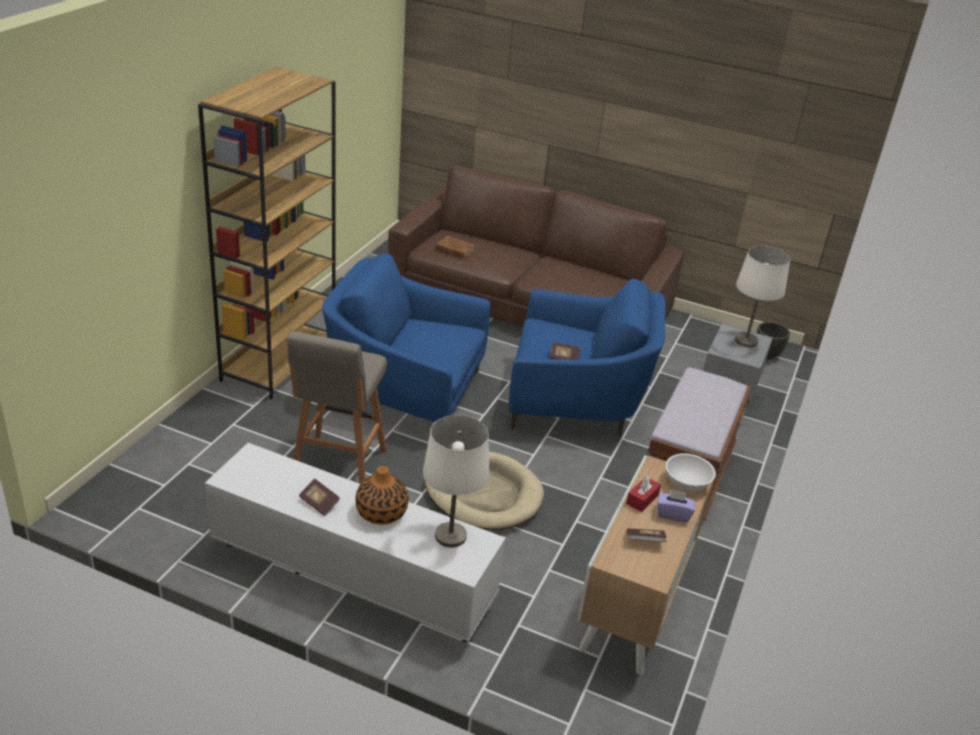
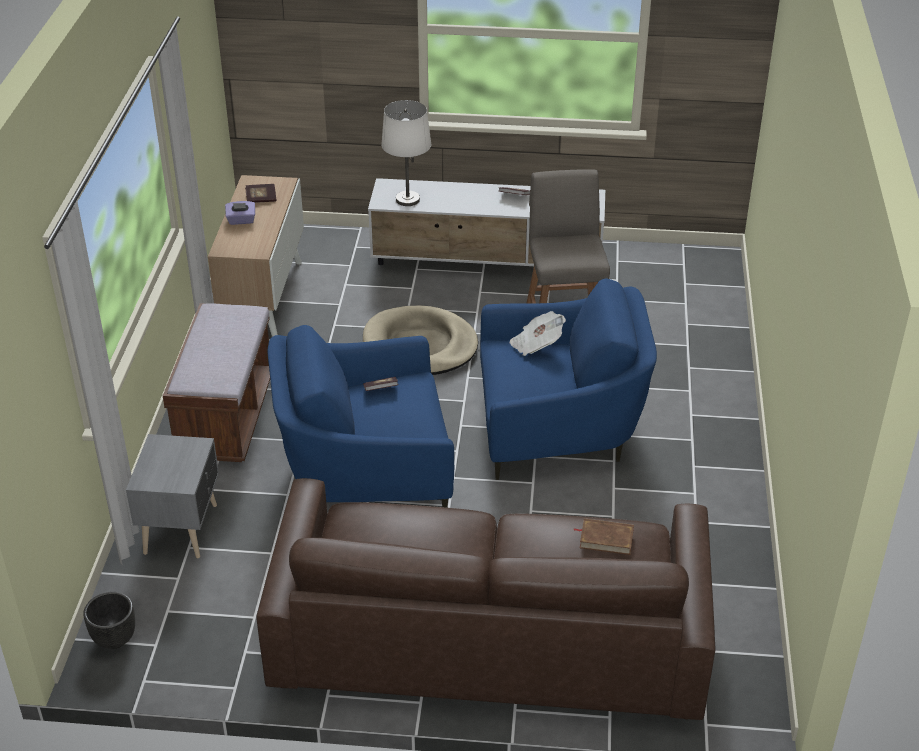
camera: 165 degrees right, 5 degrees up
(279, 360) = (717, 425): brown bookcase -> none
(381, 512) = (466, 201): vase -> none
(415, 355) = (536, 344): none -> newspaper
(642, 499) = (267, 225): red tissue box -> none
(686, 483) = (232, 245): white bowl -> none
(746, 341) = (162, 472): white table lamp -> none

